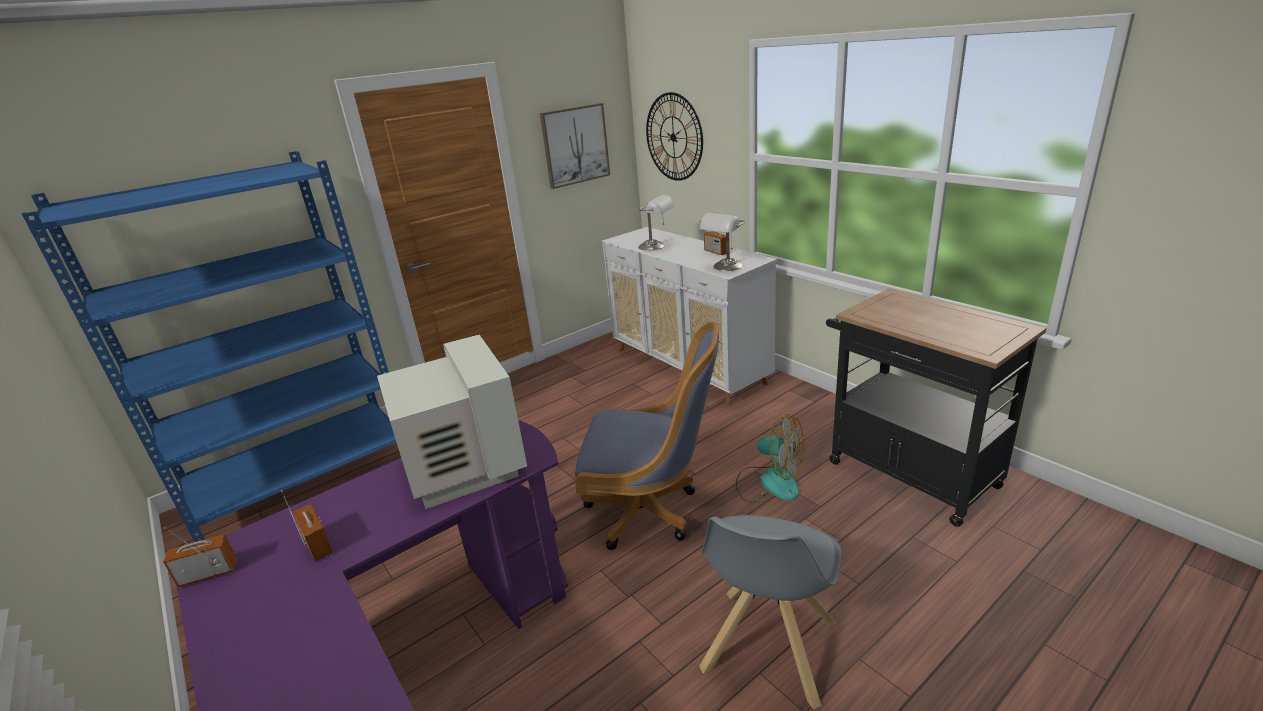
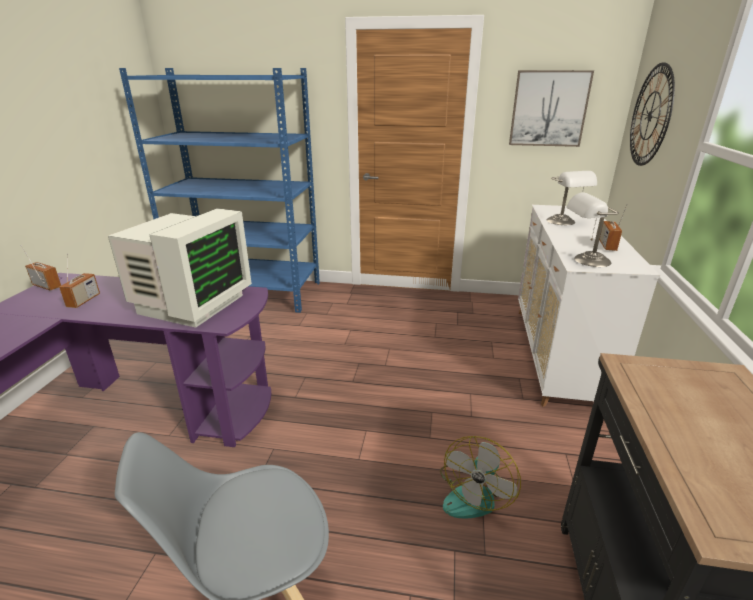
camera: 45 degrees right, 0 degrees up
(652, 512) = (358, 439): blue office chair -> none
(769, 482) = (474, 493): fan -> fan turned 45 degrees clockwise

